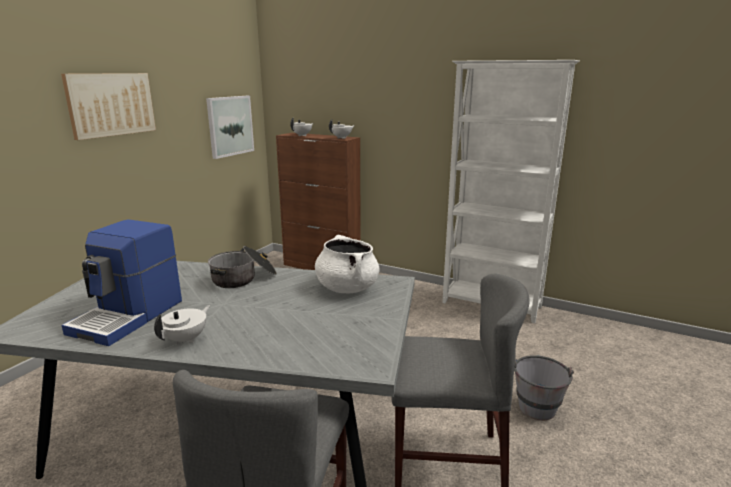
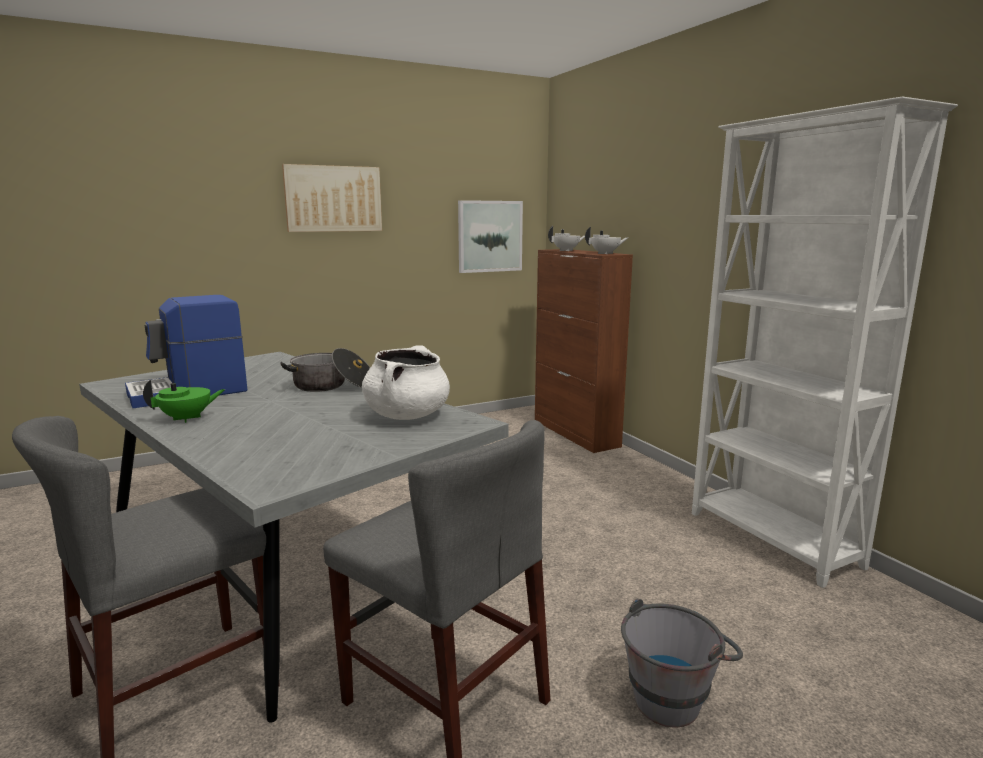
camera: 35 degrees right, 5 degrees down
(186, 339) = (187, 418): white teapot -> green teapot

